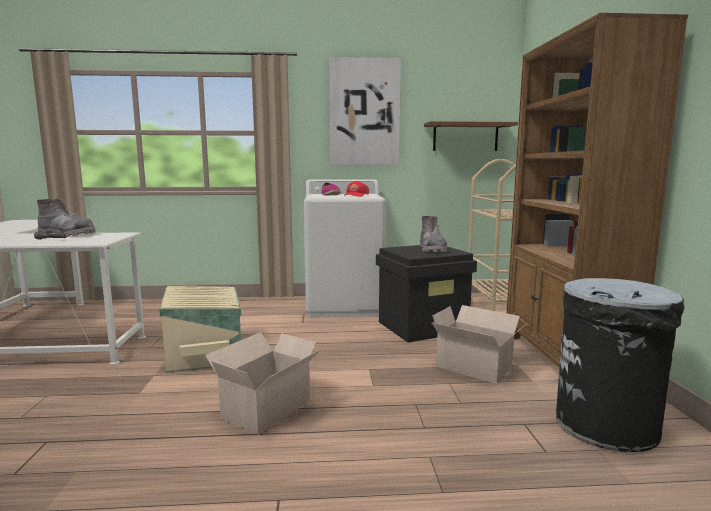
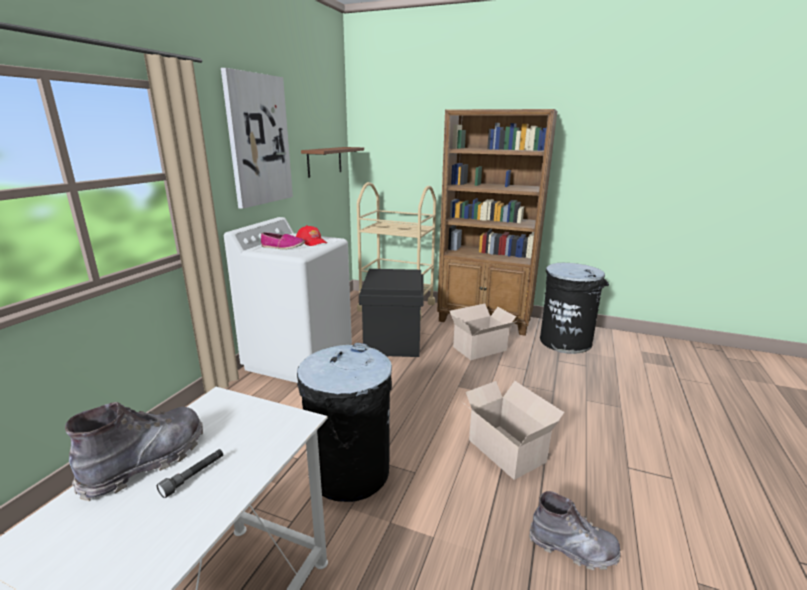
camera: 65 degrees left, 10 degrees up
(206, 351) = (348, 471): beige storage box -> black trash can
(432, 249) = (393, 275): grey boot -> grey boot (573, 548)

